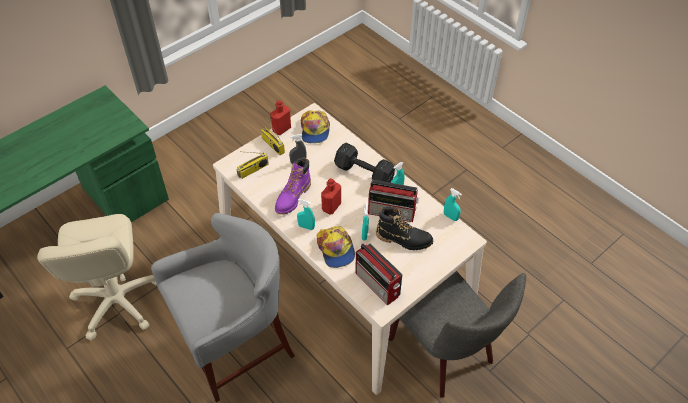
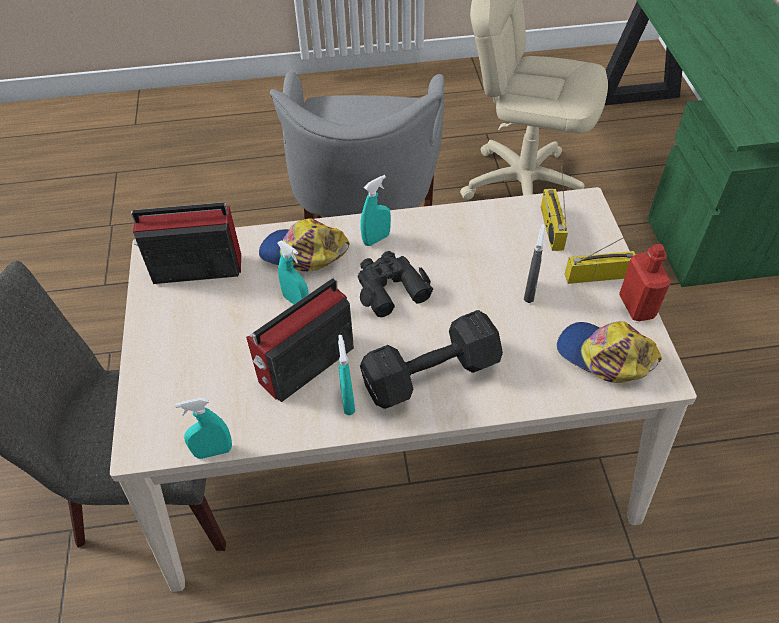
camera: 125 degrees right, 0 degrees up
(293, 197) = (450, 249): purple boot -> none
(331, 207) = (390, 287): red bottle -> black binoculars
(403, 239) = (238, 348): black boot -> none

